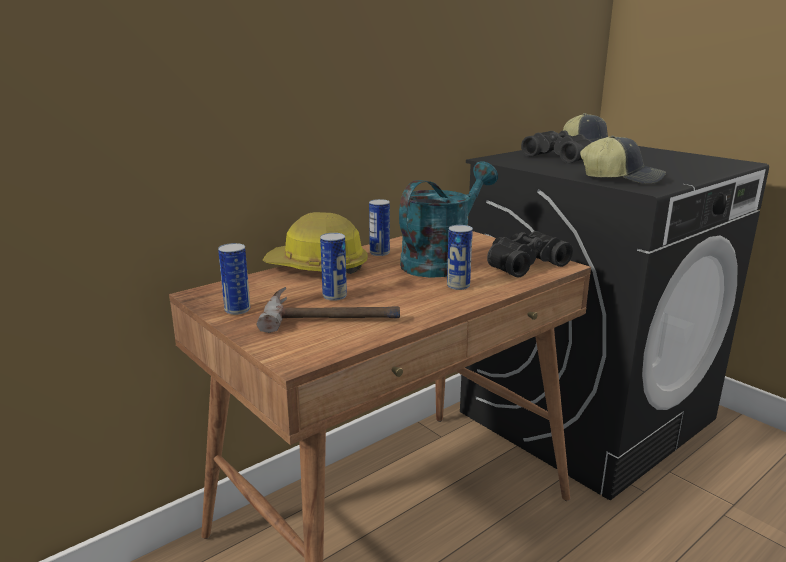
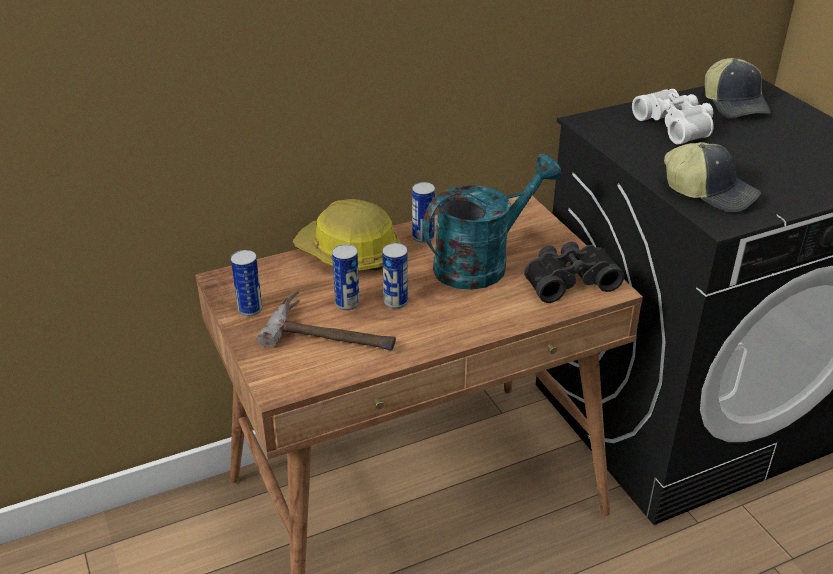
camera: 15 degrees right, 15 degrees up
(458, 286) = (477, 307): can -> can (395, 302)
(560, 157) = (676, 126): black binoculars -> white binoculars

